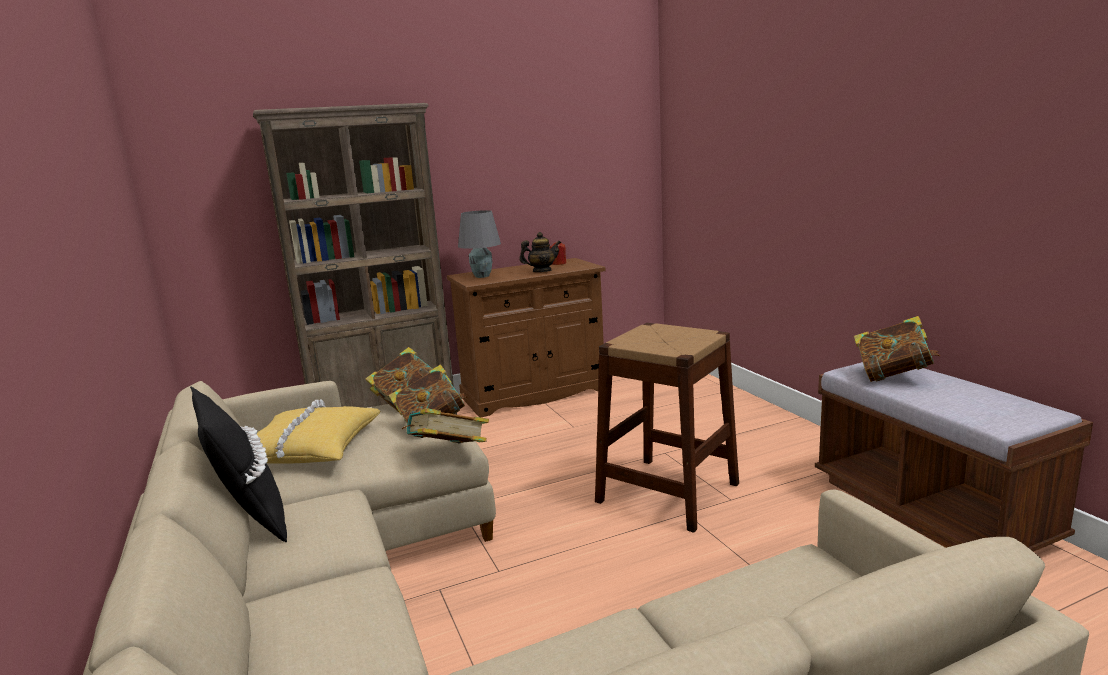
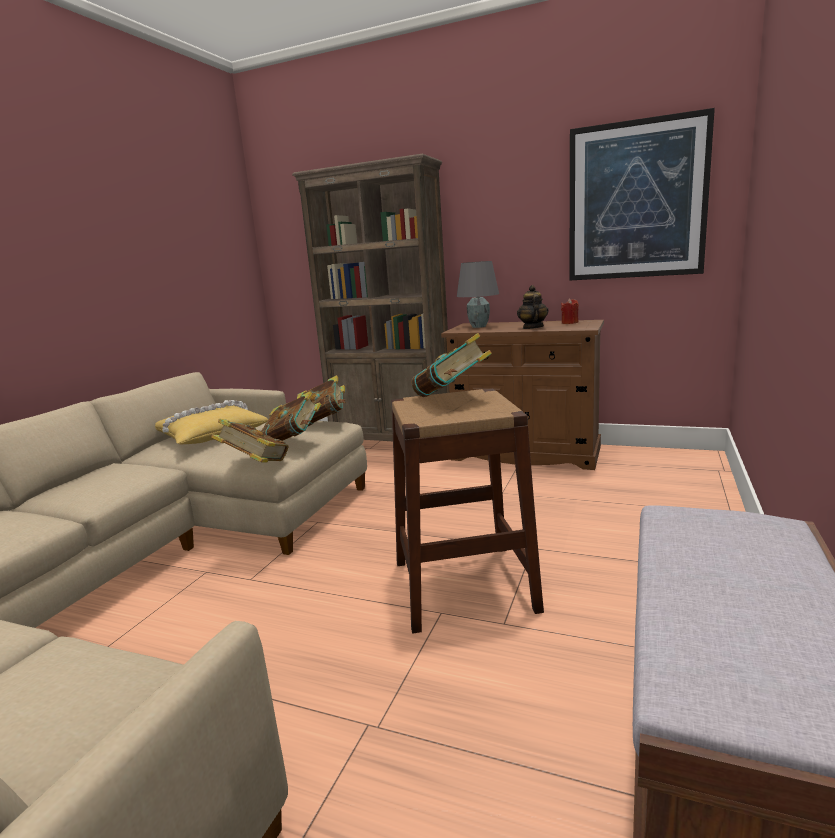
camera: 45 degrees right, 0 degrees up
(250, 519) = (105, 465): black pillow -> none
(541, 271) = (532, 327): teapot -> teapot turned 120 degrees counterclockwise
(589, 155) = (636, 201): none -> picture
(892, 376) = (714, 543): book -> book (451, 397)

